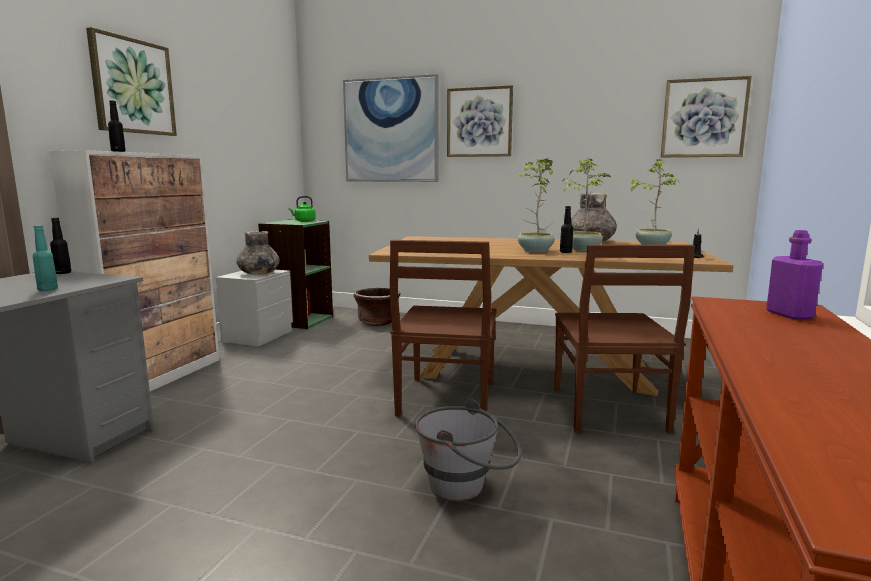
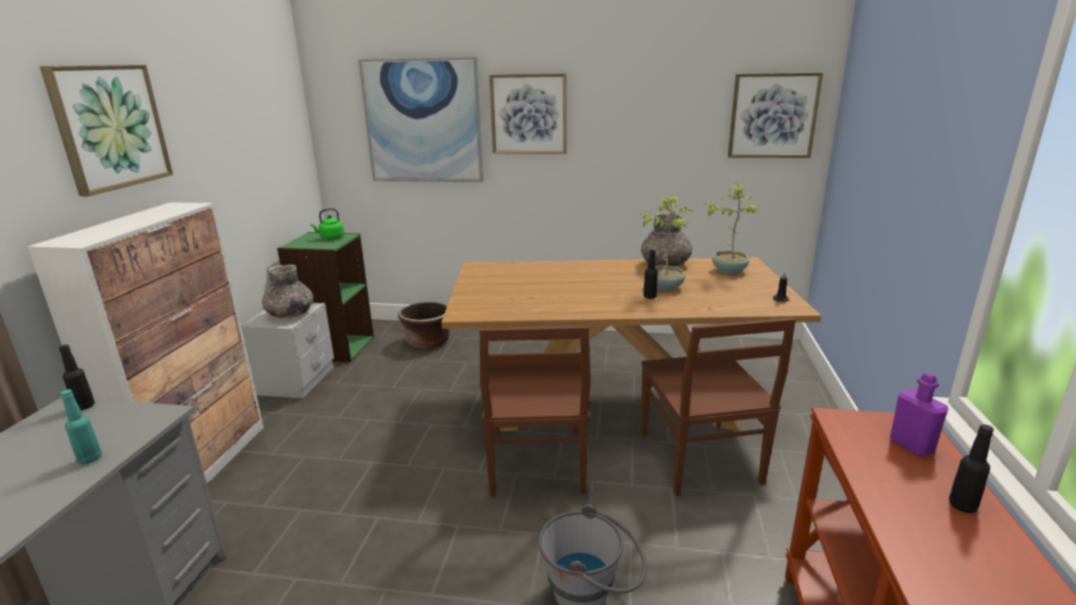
camera: 10 degrees left, 10 degrees up
(118, 151) = (116, 229): black bottle -> black bottle (962, 506)
(534, 251) = (616, 296): potted plant -> none

